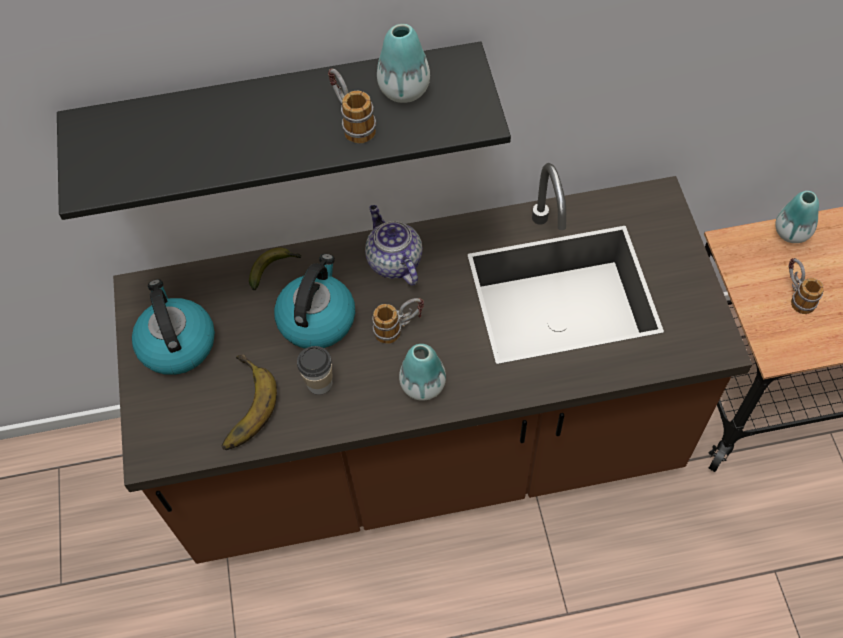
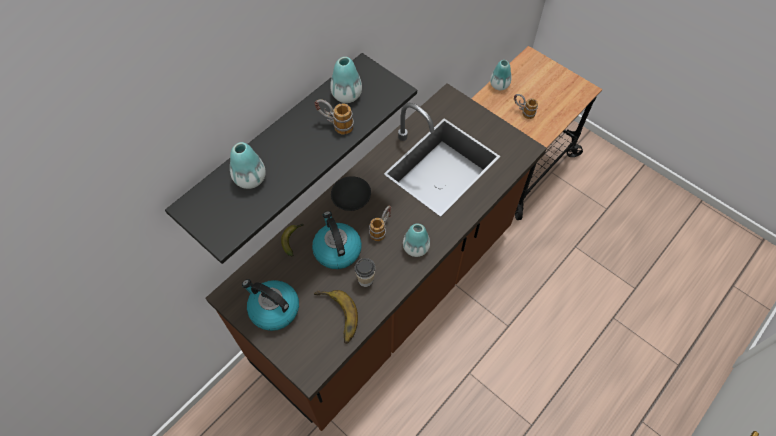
camera: 40 degrees left, 0 degrees up
(183, 132) = (250, 179): none -> vase
(393, 261) = (350, 198): teapot -> black bowl

